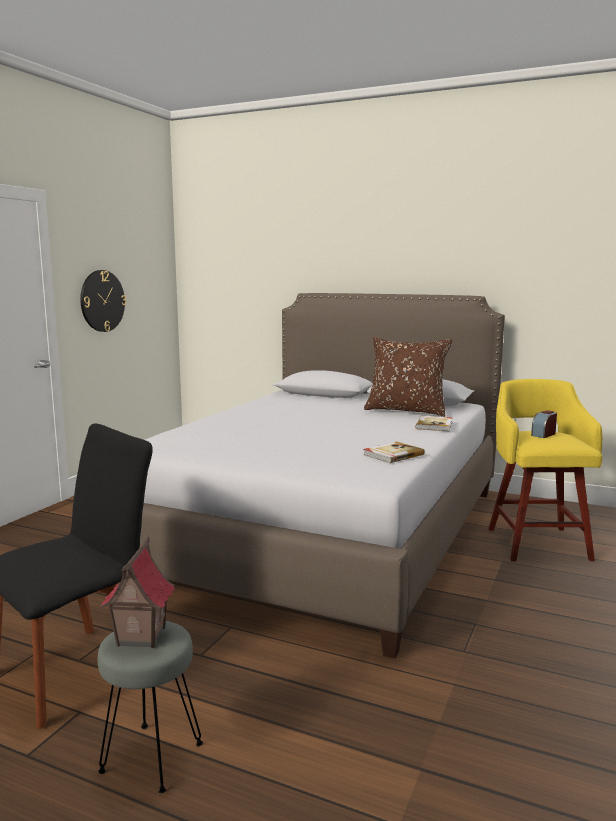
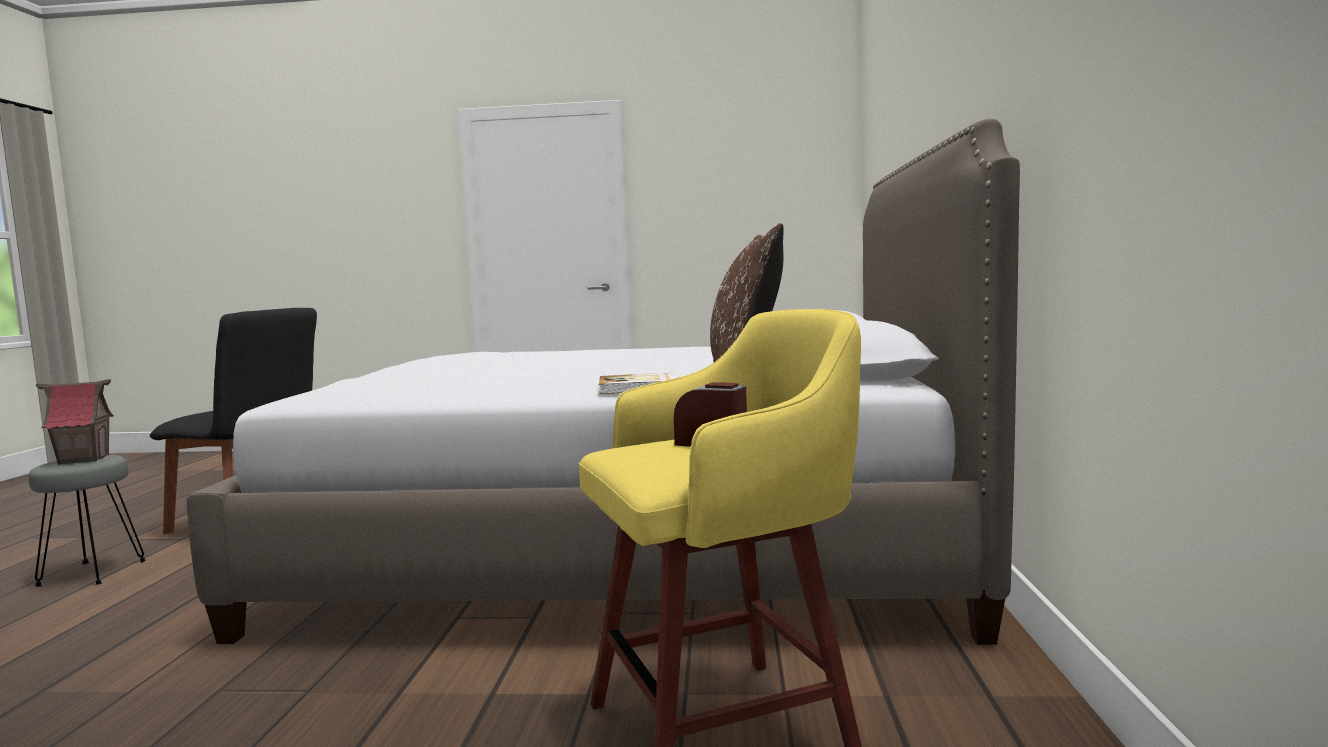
camera: 70 degrees right, 5 degrees down
(102, 301) = (703, 219): wall clock -> none
(392, 454) = (416, 392): book -> none

